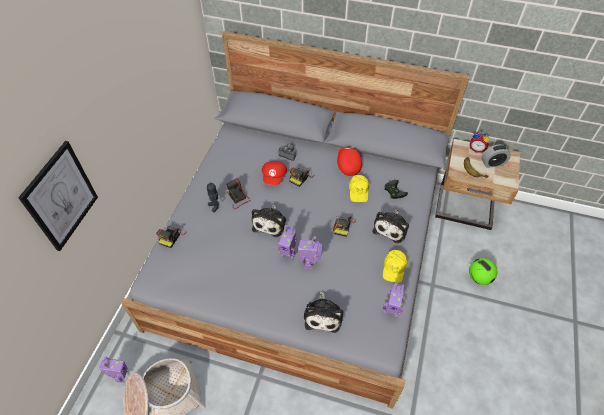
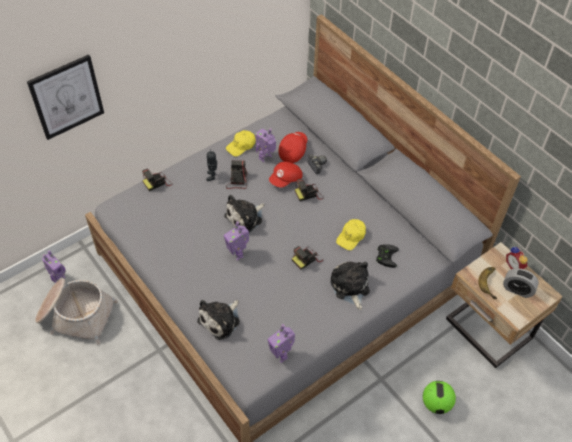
camera: 35 degrees right, 0 degrees up
(310, 264) = (248, 273): toy robot -> toy robot (266, 158)
(348, 164) = (365, 206): red cap -> red cap (293, 151)
(391, 228) = (350, 287): plush toy -> plush toy turned 105 degrees clockwise
(394, 268) = (318, 322): yellow cap -> yellow cap (241, 146)

